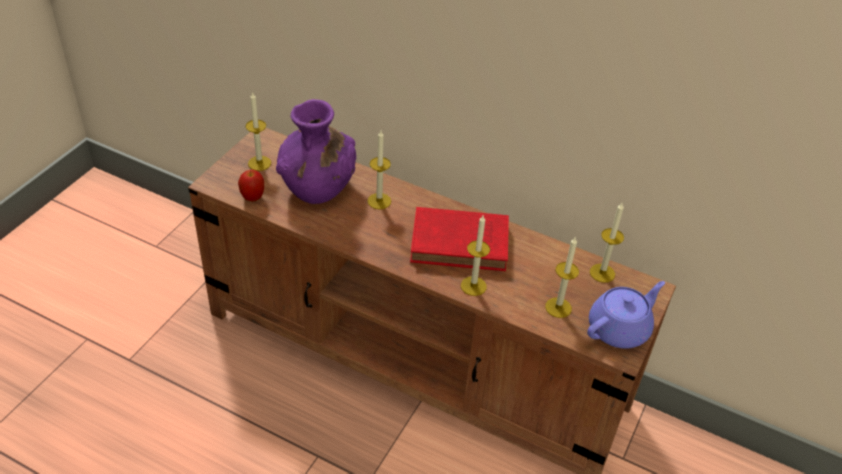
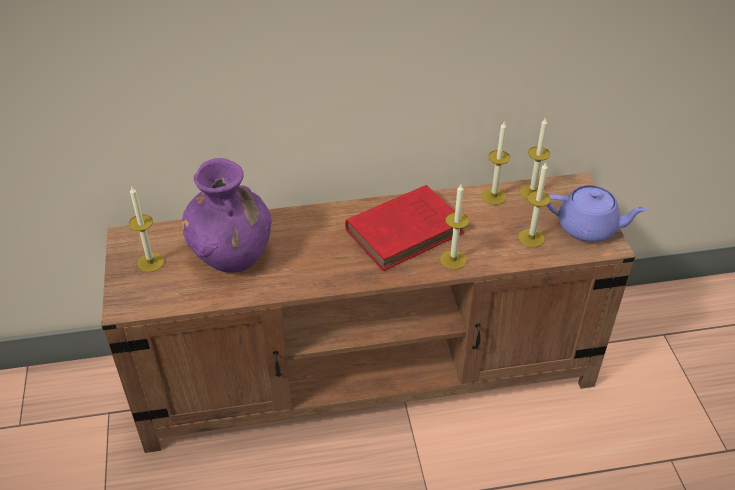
camera: 35 degrees left, 0 degrees up
(253, 198) = (180, 297): apple -> none
(379, 201) = (300, 234): candle -> candle (493, 196)
(619, 329) = (588, 228): purple teapot -> purple teapot turned 90 degrees clockwise

